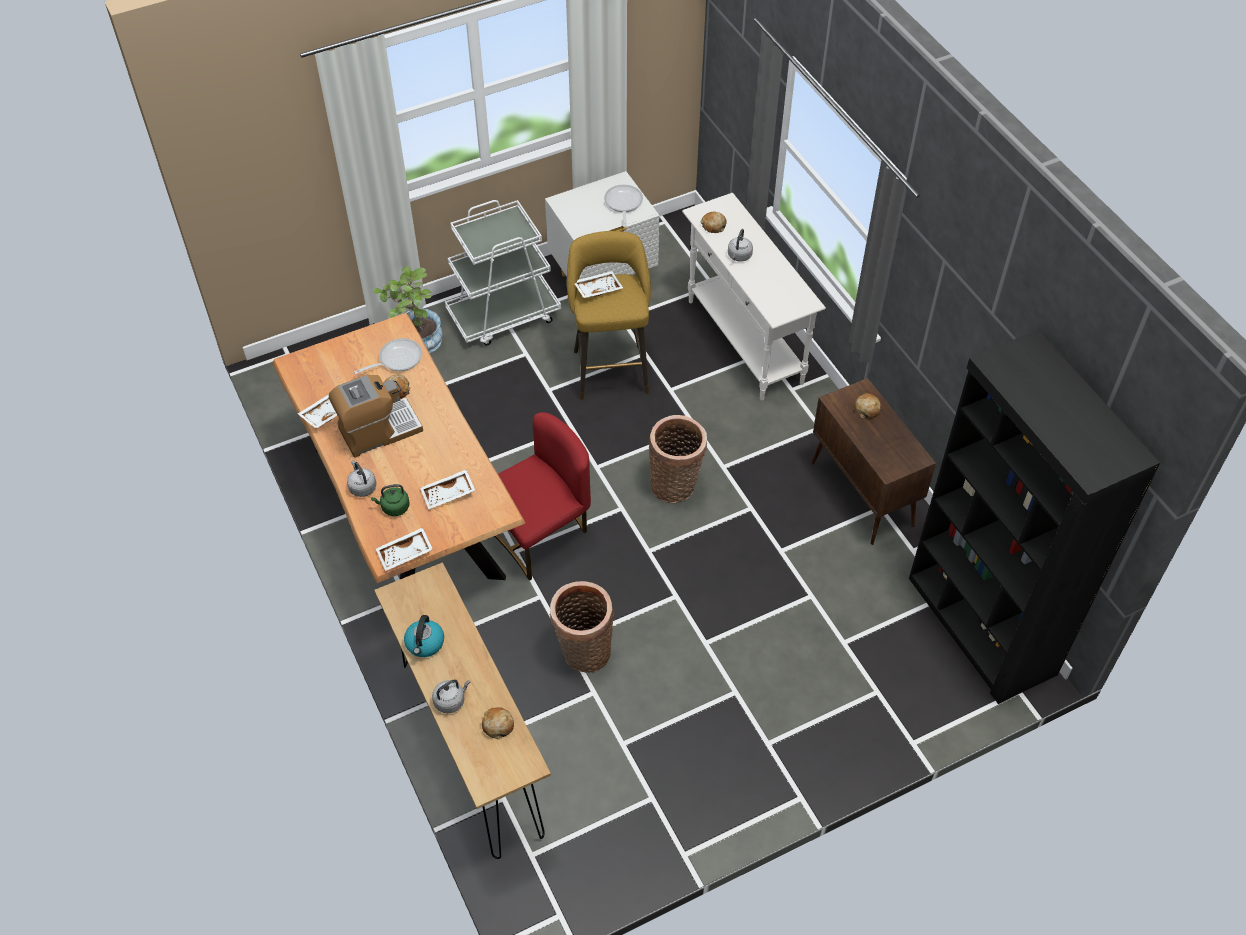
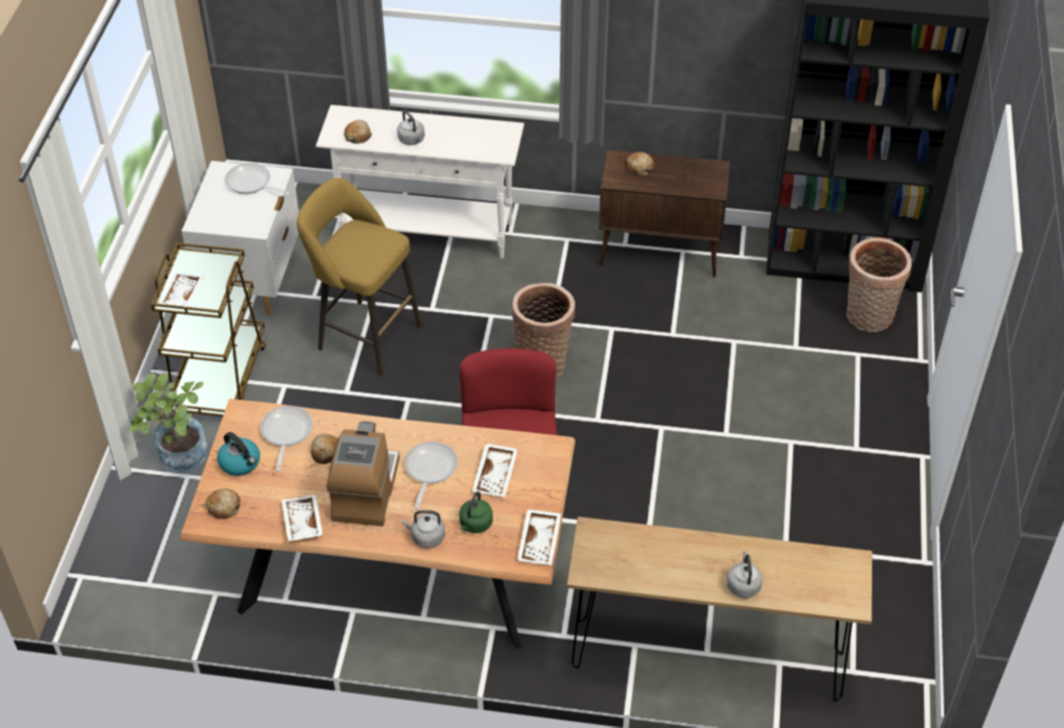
camera: 55 degrees left, 5 degrees down
(423, 454) = (429, 470): none -> frying pan
(425, 644) = (663, 574): kettle -> kettle (240, 463)
(498, 725) = (795, 563): bread -> bread (224, 507)
(504, 315) = (219, 376): white cart -> brown cart
(583, 652) = (668, 523): basket -> basket (868, 318)
(597, 288) = (344, 250): white tray -> white tray (181, 295)

